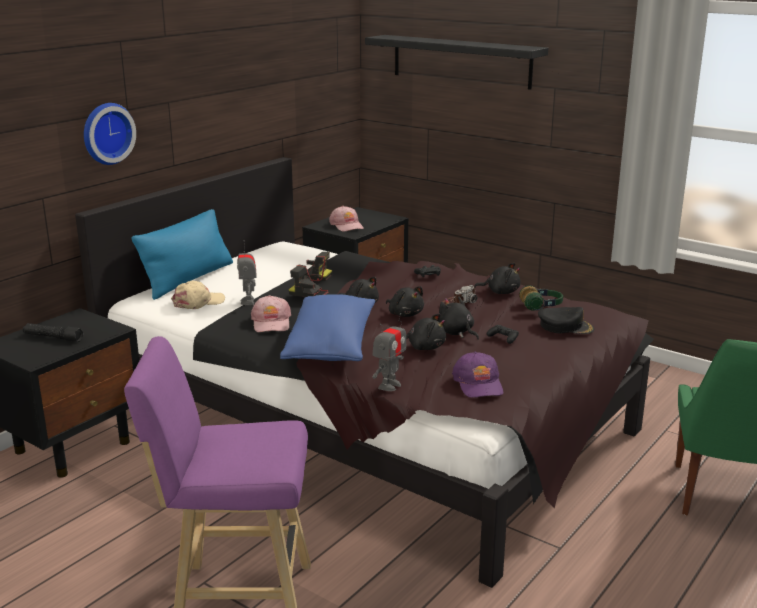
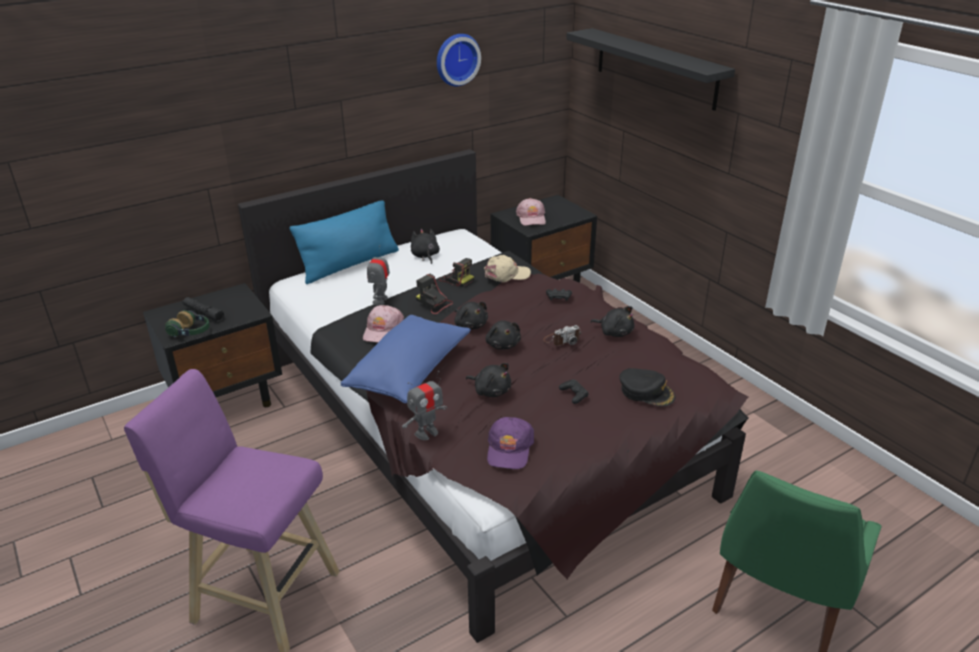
camera: 20 degrees right, 10 degrees up
(106, 133) = (271, 131): wall clock -> wall clock (456, 59)
(198, 302) = (339, 294): beige cap -> beige cap (507, 274)
(456, 333) = (533, 378): black plush toy -> black plush toy (425, 256)
(541, 307) = (640, 360): headphones -> headphones (191, 332)

